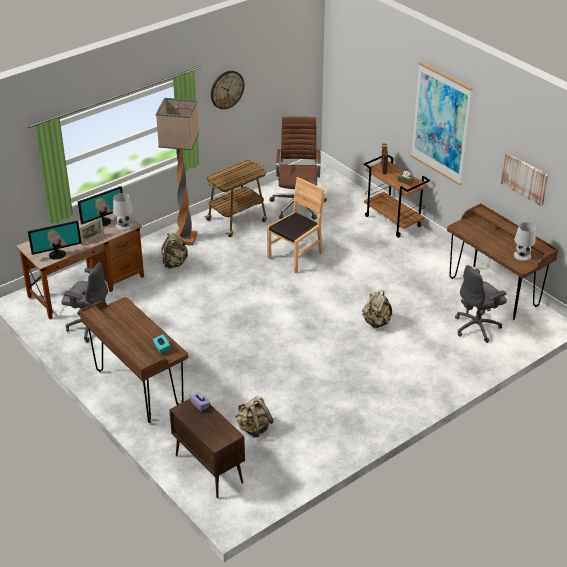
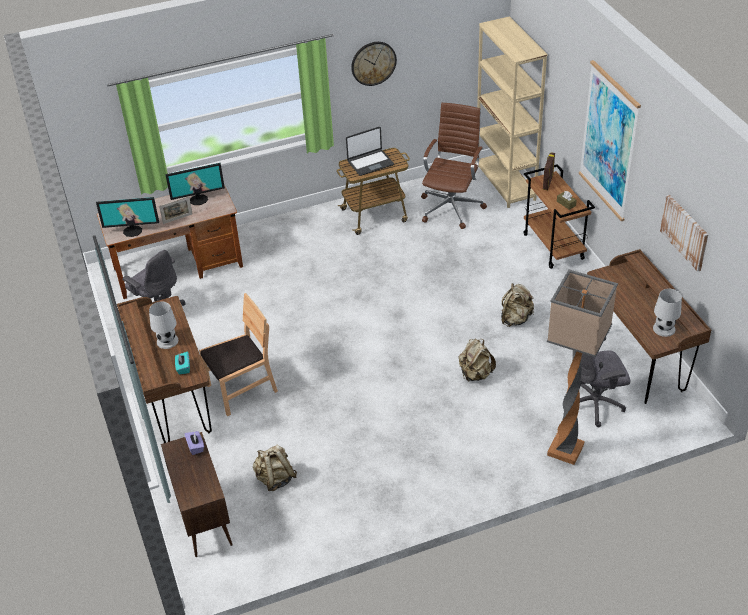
camera: 20 degrees right, 5 degrees up
(124, 225) = (218, 208): white table lamp -> white table lamp (167, 341)
(174, 263) = (283, 256): beige backpack -> beige backpack (515, 319)
(185, 238) = (307, 228): floor lamp -> floor lamp (565, 449)
(233, 174) = (370, 163): none -> laptop
(295, 256) = (420, 271): brown chair -> brown chair (242, 389)
(332, 180) = (505, 183): none -> beige bookcase

